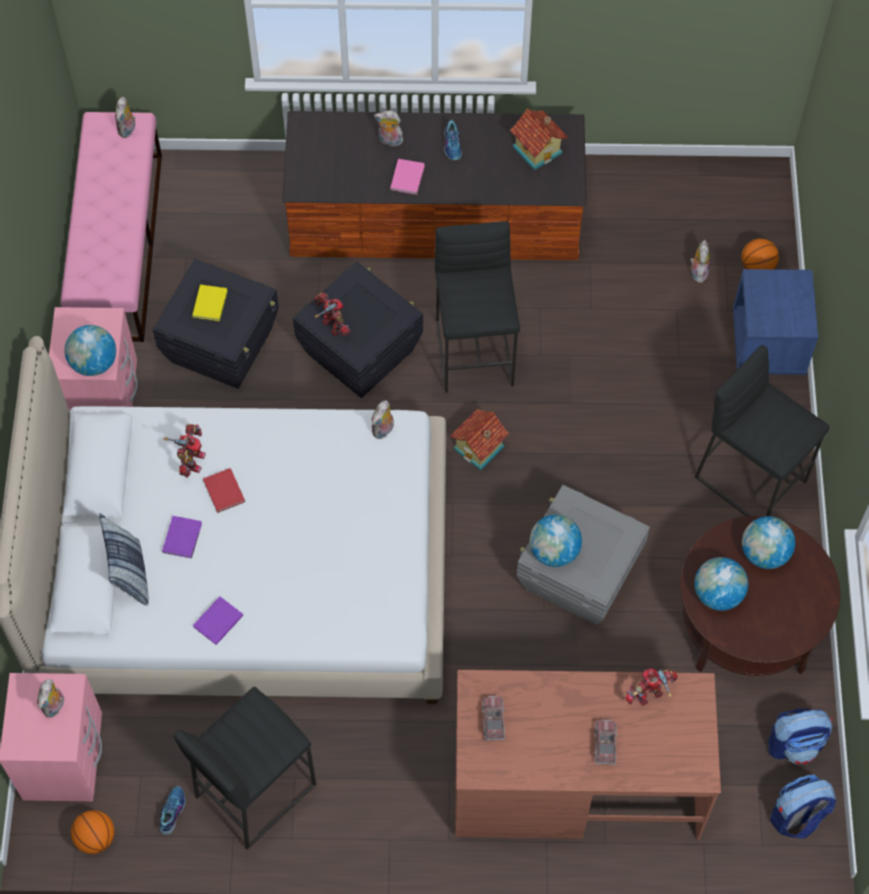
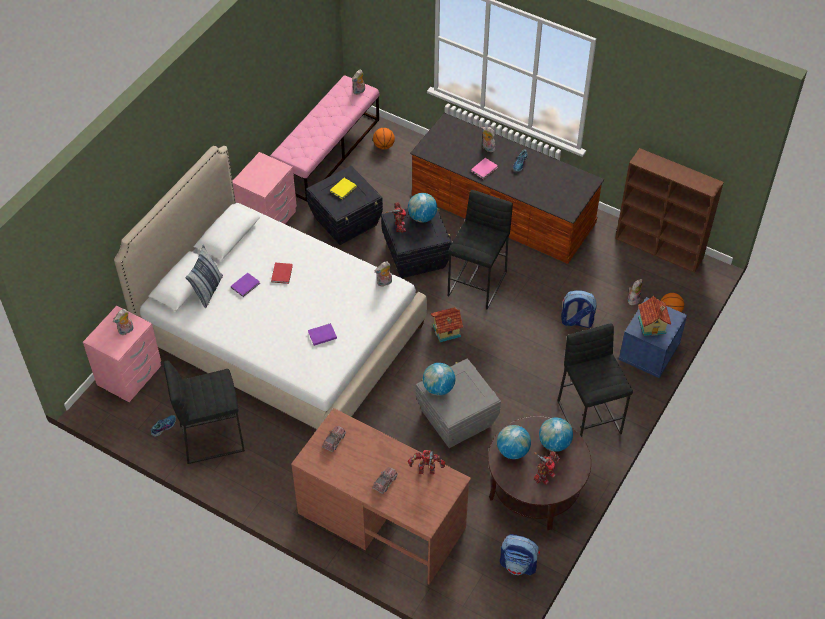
camera: 30 degrees right, 10 degrees down
(94, 363) = (259, 185): globe -> globe (422, 217)
(95, 838) = (118, 420): basketball -> basketball (384, 146)
(192, 461) = (276, 252): toy robot -> toy robot (545, 475)
(216, 622) = (234, 332): purple book -> purple book (321, 335)
(538, 149) = (566, 185): toy house -> toy house (652, 325)
(685, 176) = (660, 248): none -> brown bookcase
(797, 817) = (493, 602): backpack -> backpack (576, 321)

